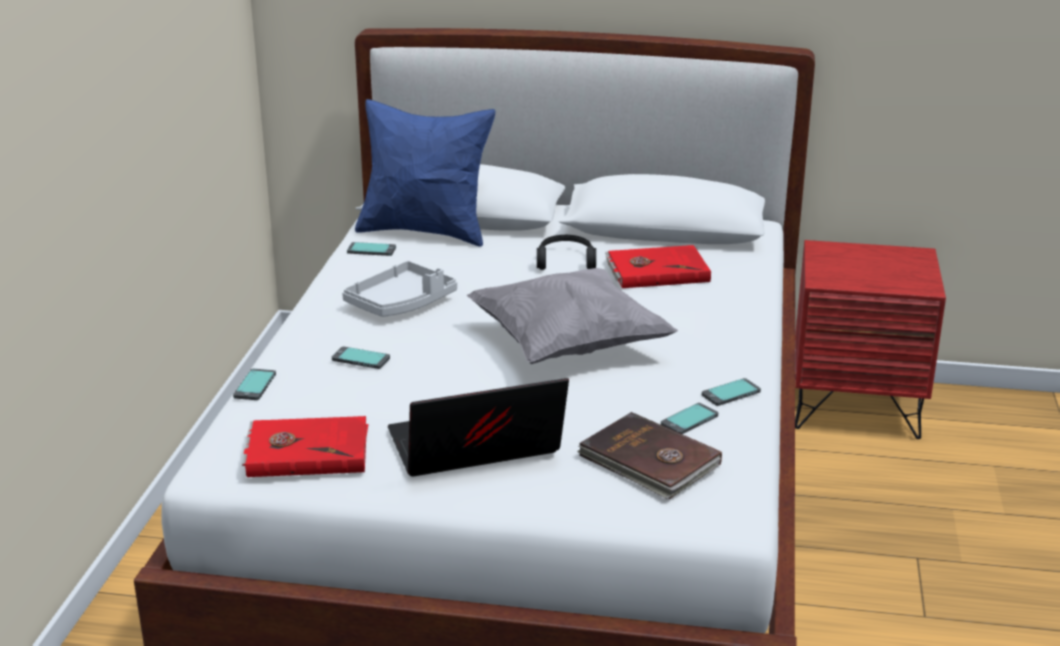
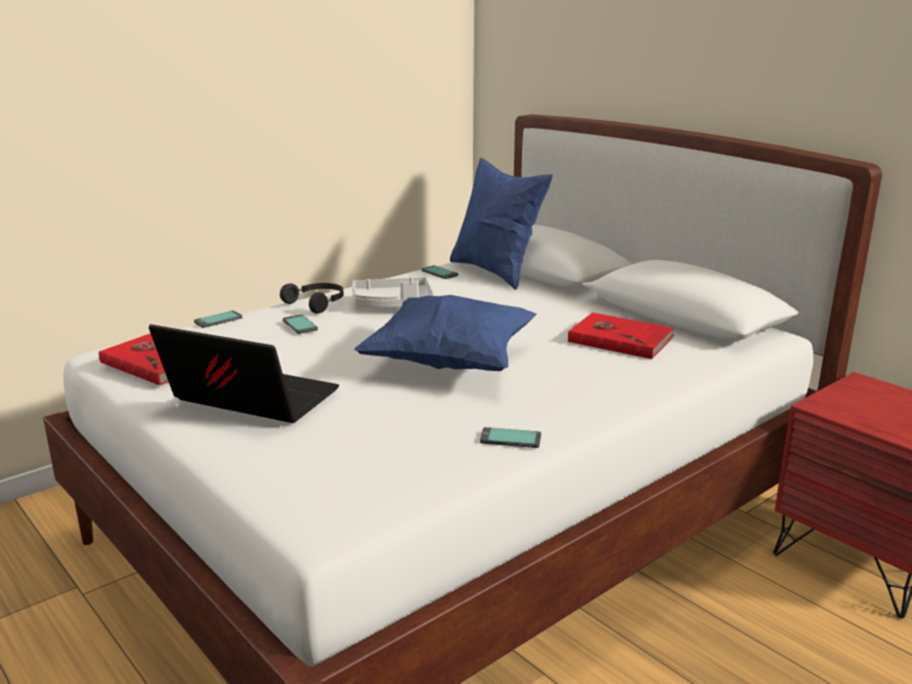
camera: 40 degrees right, 5 degrees down
(565, 260) = (560, 313): black headphones -> black headphones (317, 303)
(568, 346) = (450, 363): grey pillow -> blue pillow
(649, 461) = (345, 458): brown book -> none
(689, 420) = (437, 444): phone -> none

